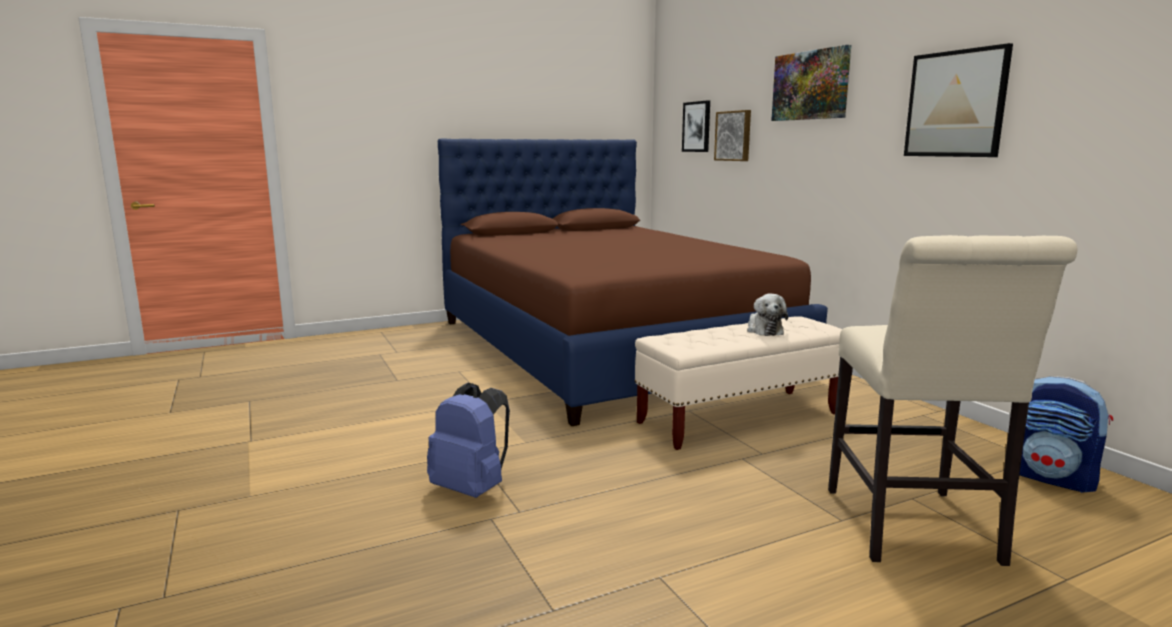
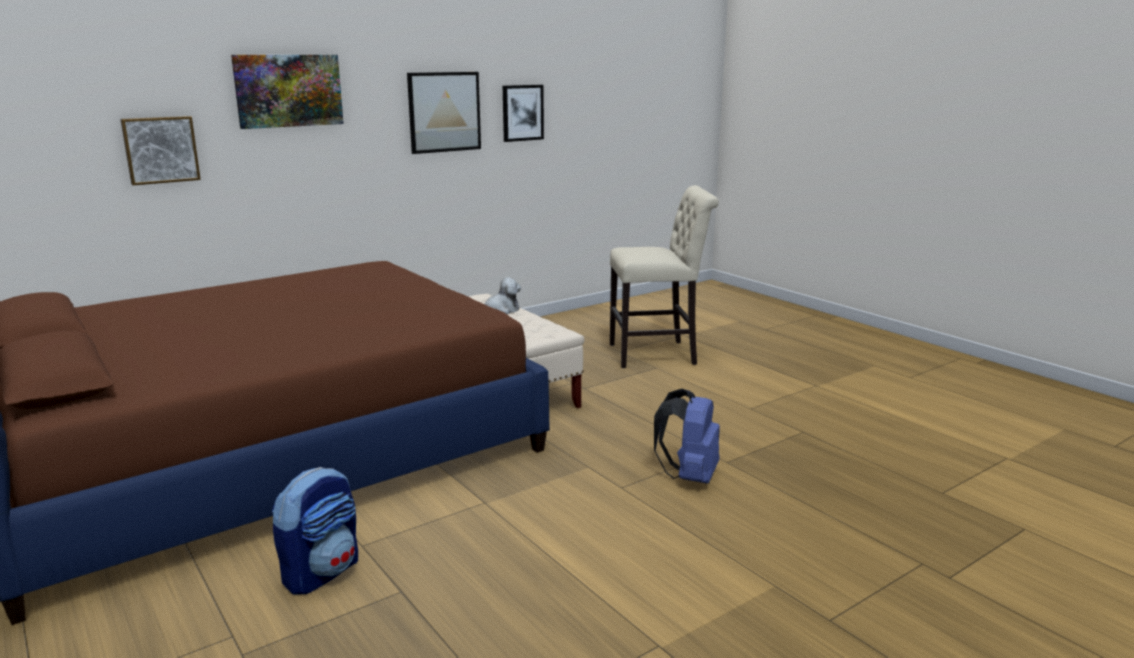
camera: 100 degrees left, 5 degrees up
(697, 127) = (59, 141): picture -> picture (522, 113)
(1051, 478) = (576, 323): backpack -> backpack (322, 572)

